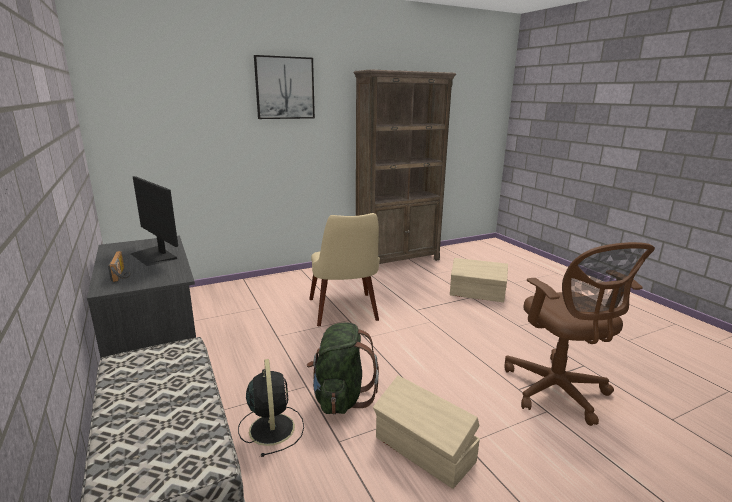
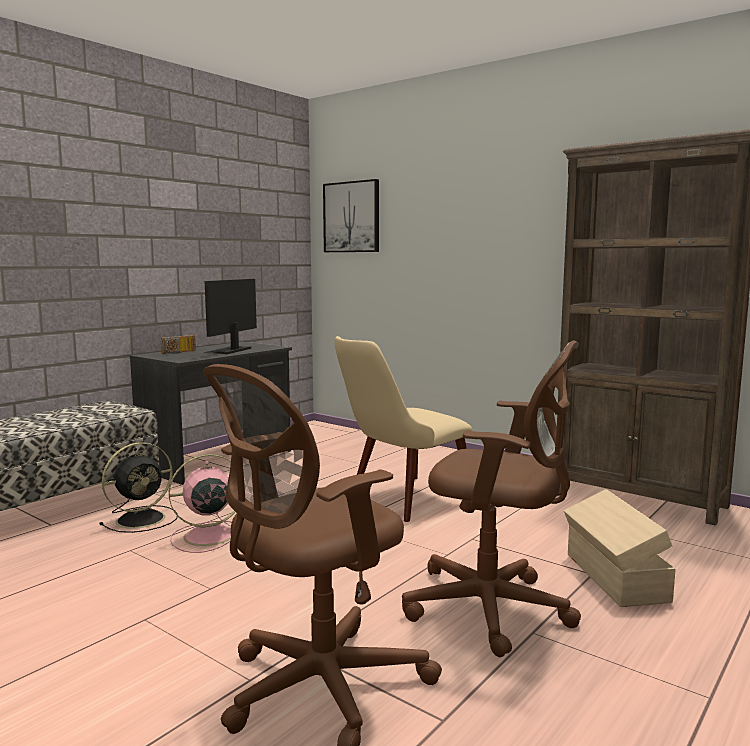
camera: 65 degrees right, 10 degrees down
(284, 88) = (489, 192): picture -> picture (352, 217)
(341, 397) = (206, 536): green backpack -> pink fan
(424, 450) = (125, 595): beige storage box -> none
(496, 328) = (494, 610): none -> brown office chair

